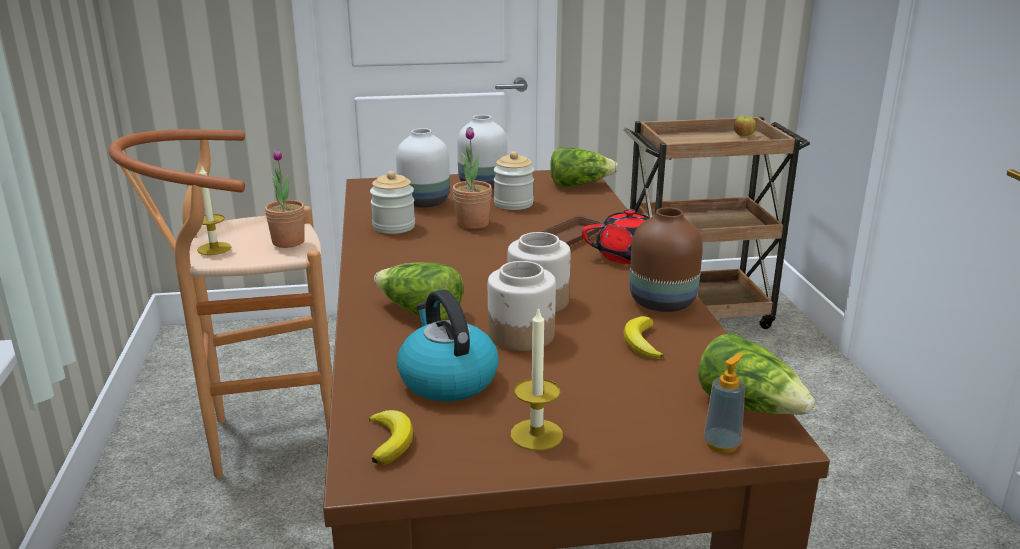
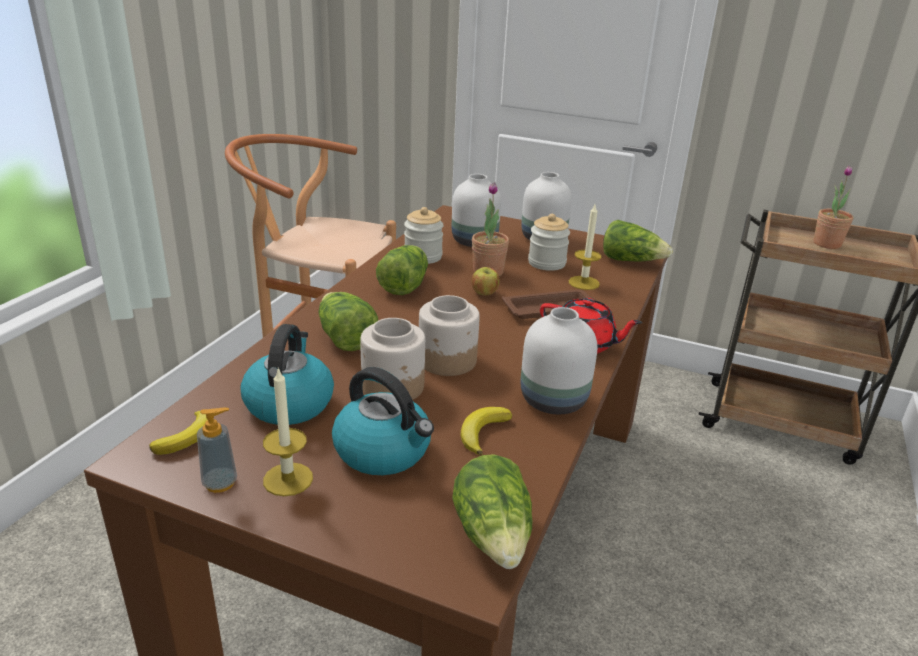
camera: 30 degrees right, 5 degrees up
(214, 248) = (300, 238): candle -> candle (584, 283)
(288, 242) = (354, 247): potted plant -> potted plant (827, 244)
(410, 254) = (403, 285): none -> lettuce
(585, 384) = (384, 451): none -> kettle
(660, 302) = (552, 400): brown vase -> white vase
(721, 444) = (420, 560): soap dispenser -> soap dispenser (220, 483)
(743, 135) = (882, 251): apple -> apple (484, 293)

